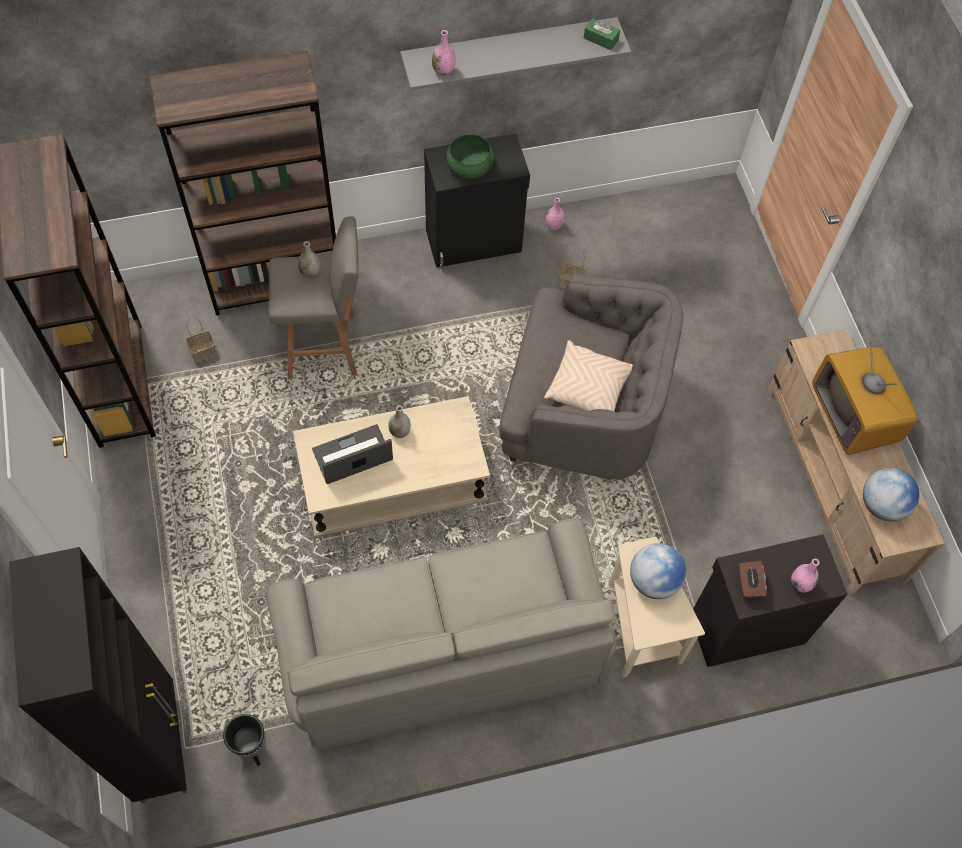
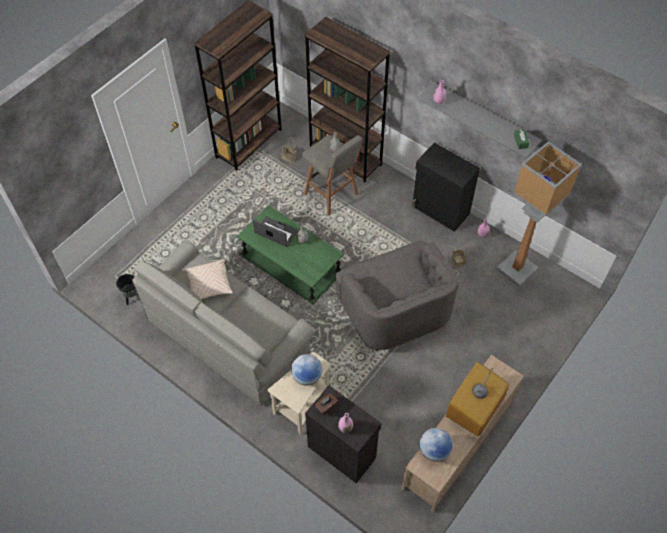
camera: 55 degrees right, 5 degrees down
(159, 743) = (110, 266): black cabinet -> none
(392, 480) = (290, 263): beige coffee table -> green coffee table
(469, 165) = (443, 163): green bowl -> none
(588, 387) = (386, 291): beige pillow -> beige pillow (209, 285)
(639, 230) = (517, 269): none -> floor lamp

